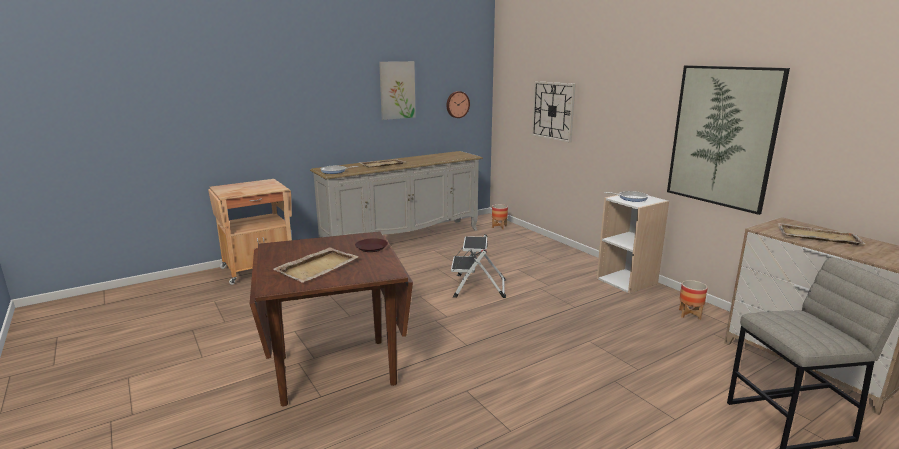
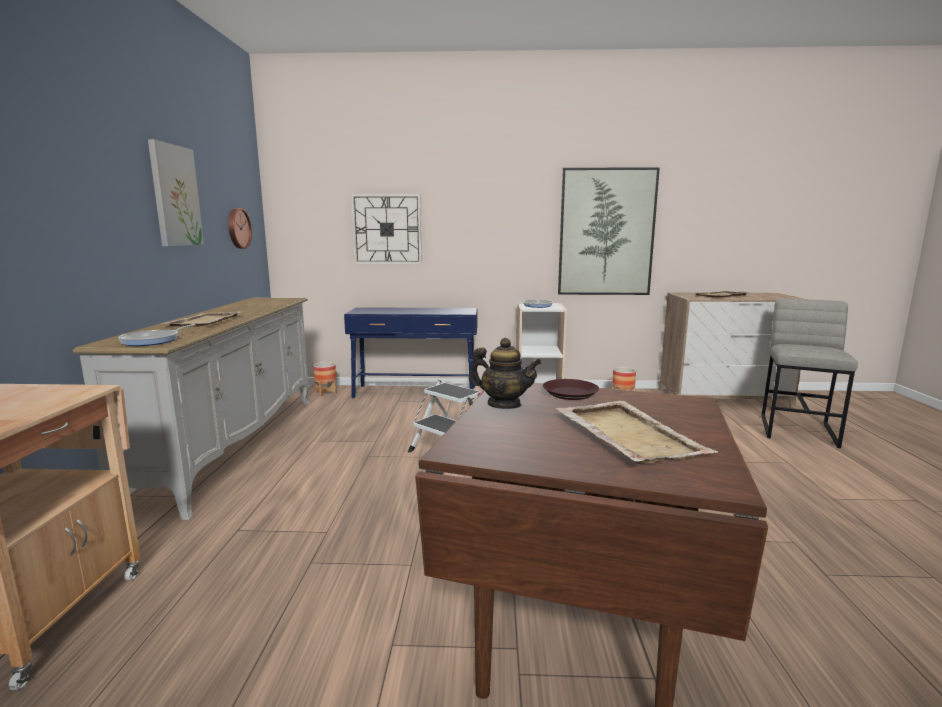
camera: 55 degrees left, 5 degrees down
(337, 240) = (504, 404): none -> teapot
(546, 245) = (415, 393): none -> blue console table

